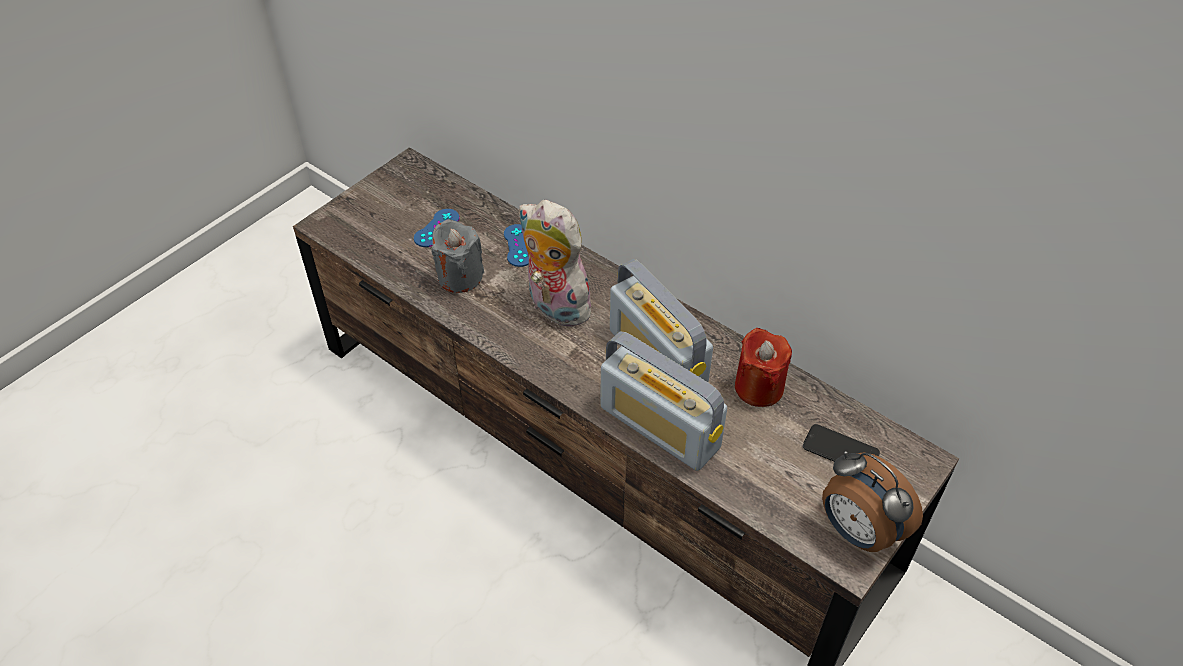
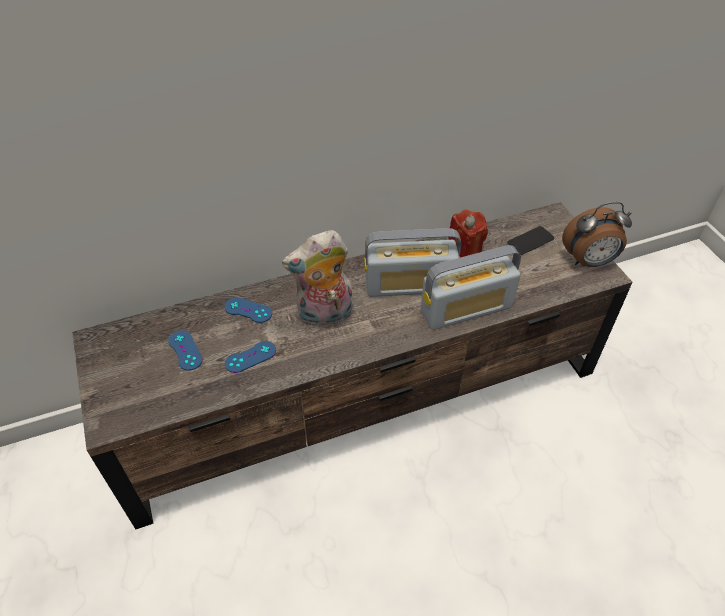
camera: 60 degrees left, 0 degrees up
(460, 277) = (250, 357): grey candle -> blue game controller

